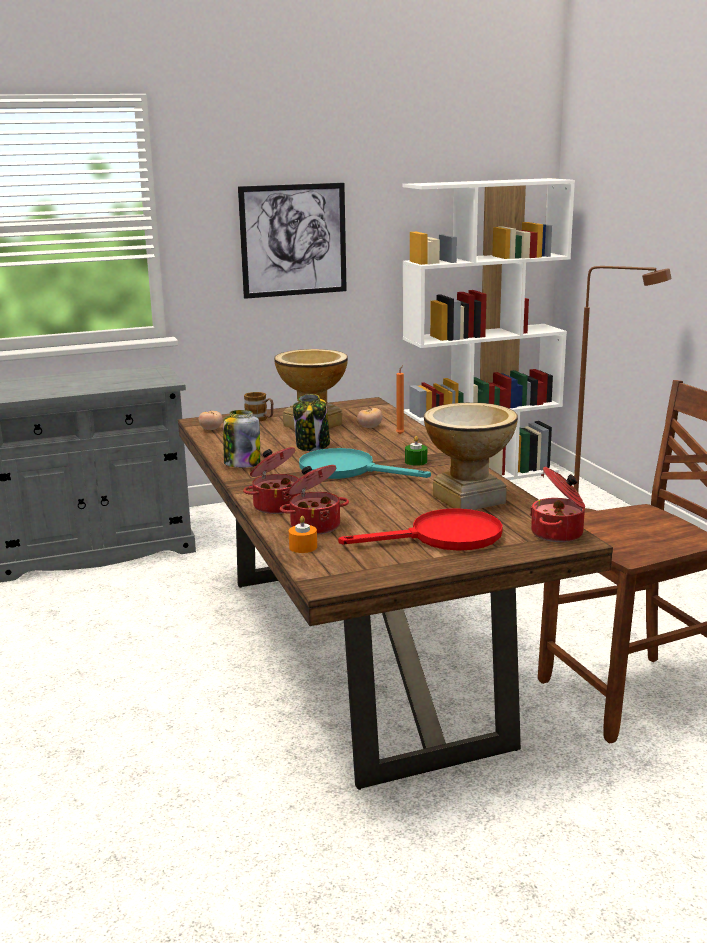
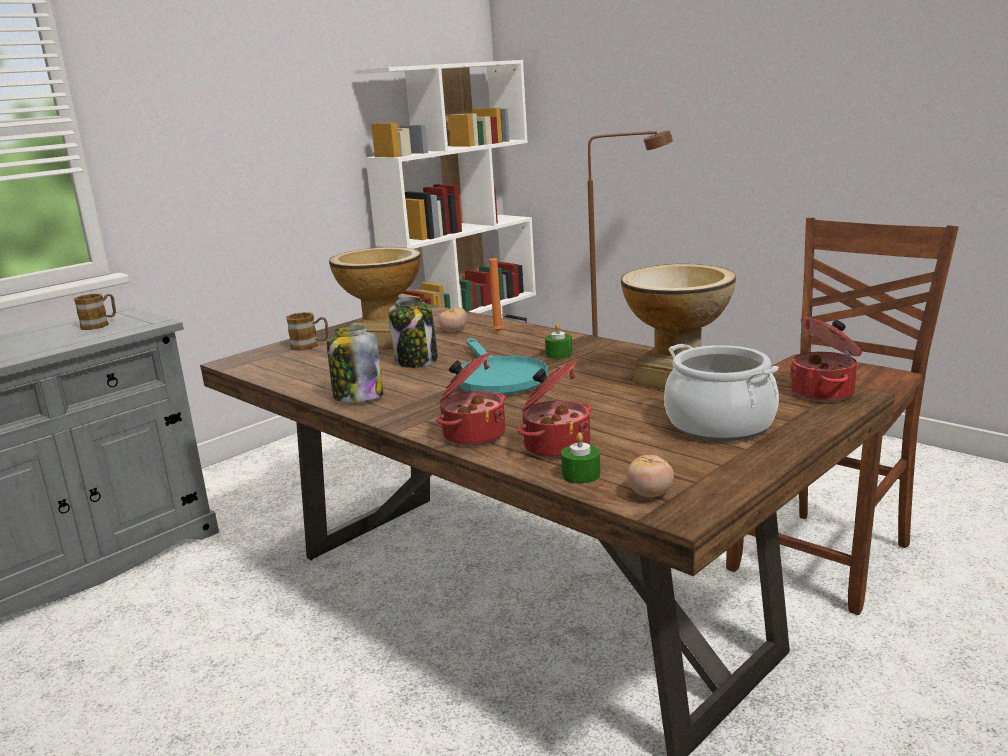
camera: 25 degrees left, 0 degrees up
(135, 376) = (100, 324): none -> mug
(211, 429) = (262, 367): tomato -> tomato (650, 494)
(293, 240) = (247, 140): picture -> none
(303, 547) = (581, 475): orange candle -> green candle
(347, 470) = (496, 377): turquoise frying pan -> turquoise frying pan turned 105 degrees counterclockwise
(443, 537) = (720, 424): red frying pan -> cooking pot

